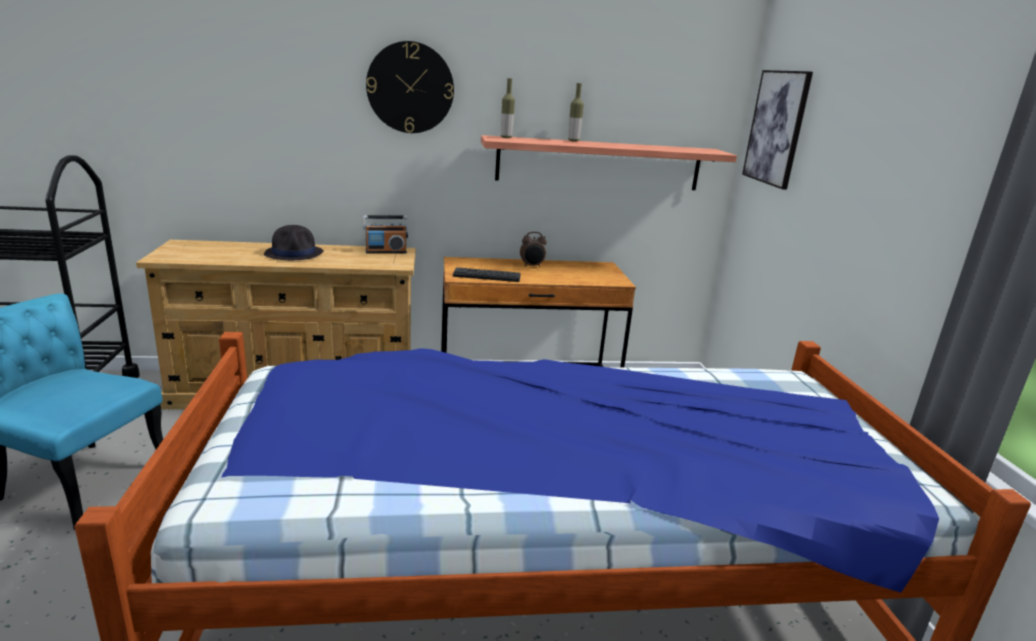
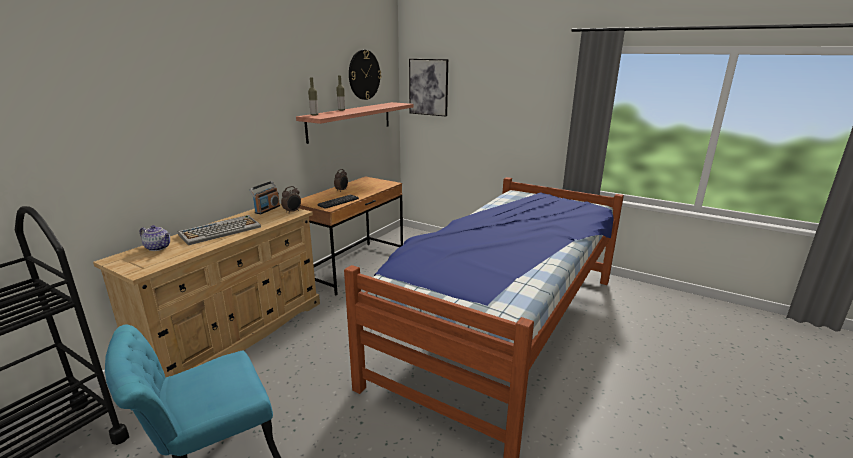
camera: 50 degrees left, 0 degrees up
(223, 247) = (158, 247): none -> teapot
(294, 253) = (221, 231): black hat -> keyboard
(396, 263) = (292, 212): none -> alarm clock
(410, 88) = (253, 92): wall clock -> wall clock (364, 75)

